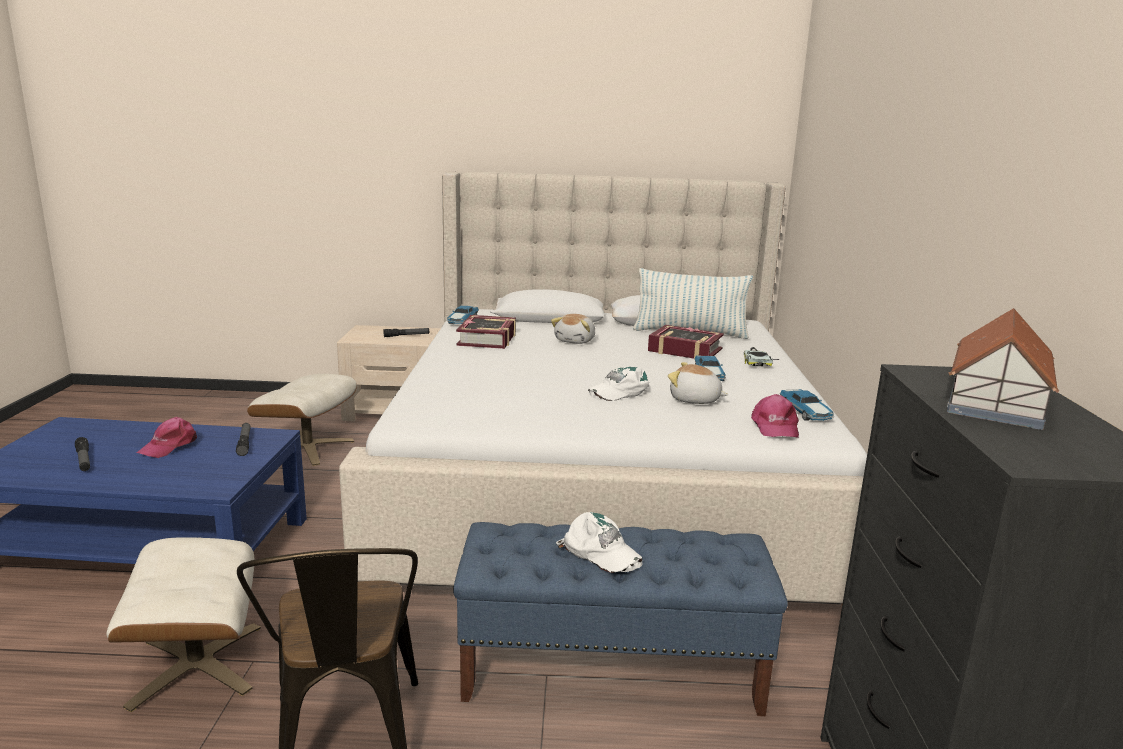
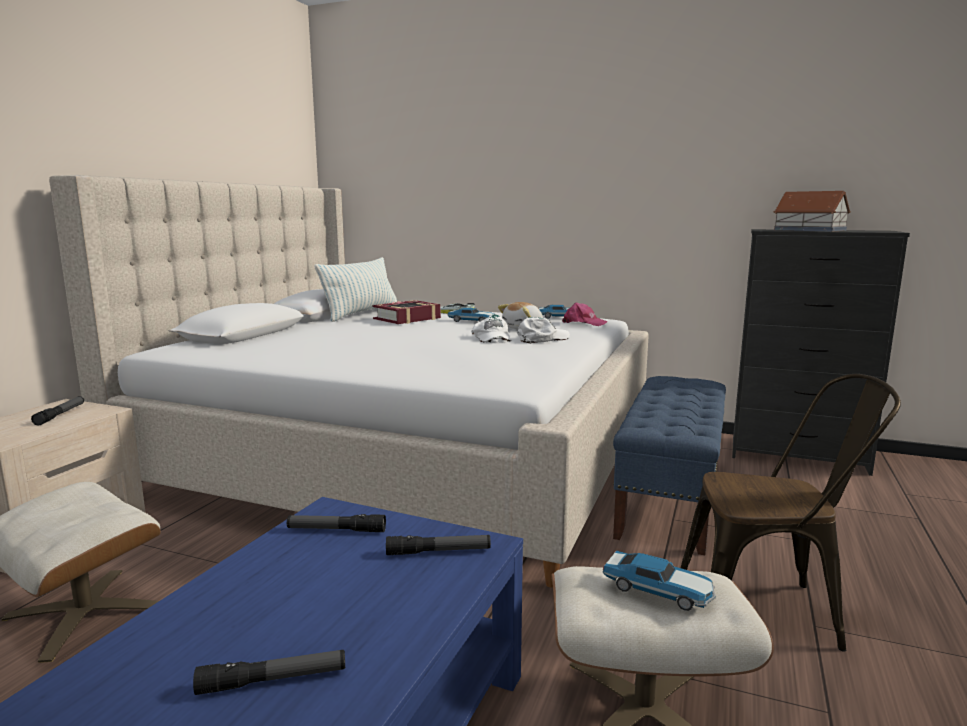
camera: 70 degrees left, 5 degrees down
(170, 446) = (289, 589): pink cap -> none
(210, 475) = (438, 552): none -> flashlight
(462, 321) = (198, 354): toy car -> toy car (659, 590)
(487, 339) = (290, 352): book -> none
(576, 341) = (339, 334): plush toy -> none
(600, 552) = (681, 404): white cap -> white cap (542, 338)

